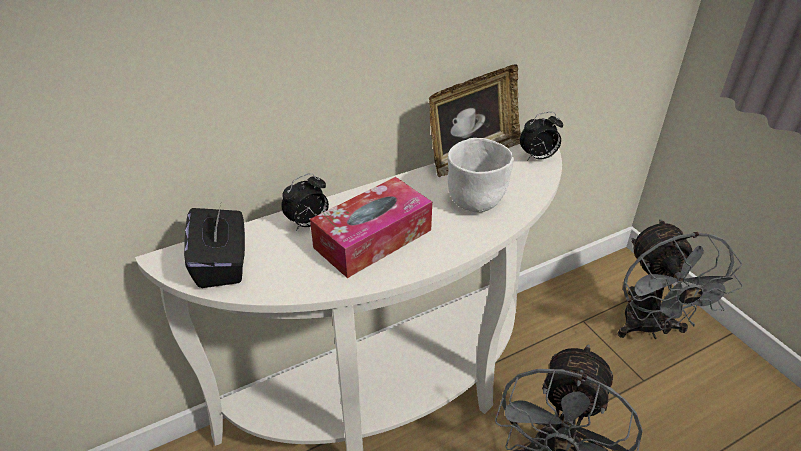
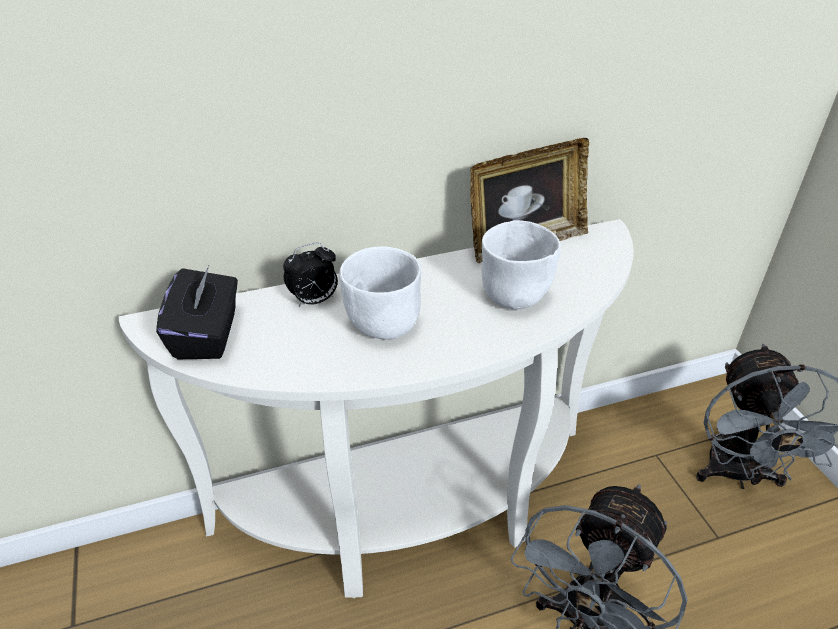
camera: 10 degrees right, 0 degrees up
(373, 239) = (382, 326): tissue box -> white bowl
(538, 158) = (604, 252): alarm clock -> none

